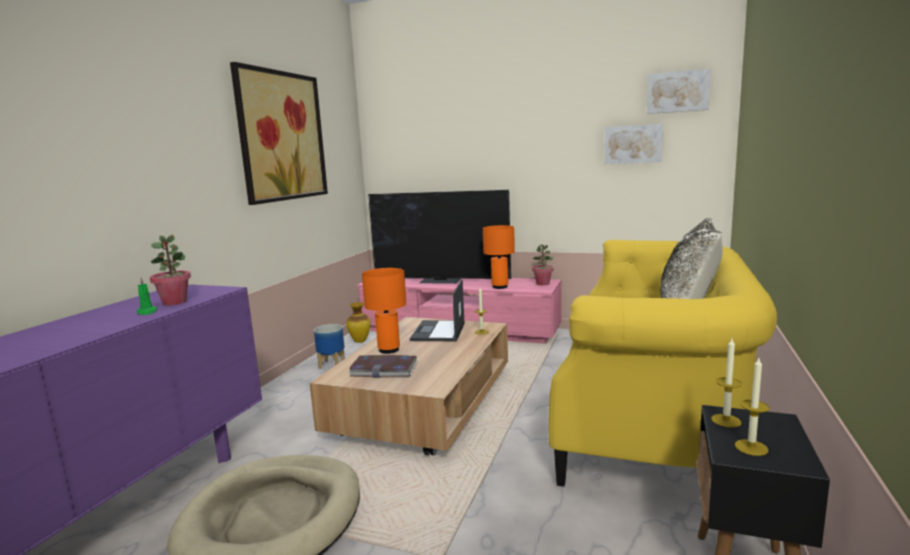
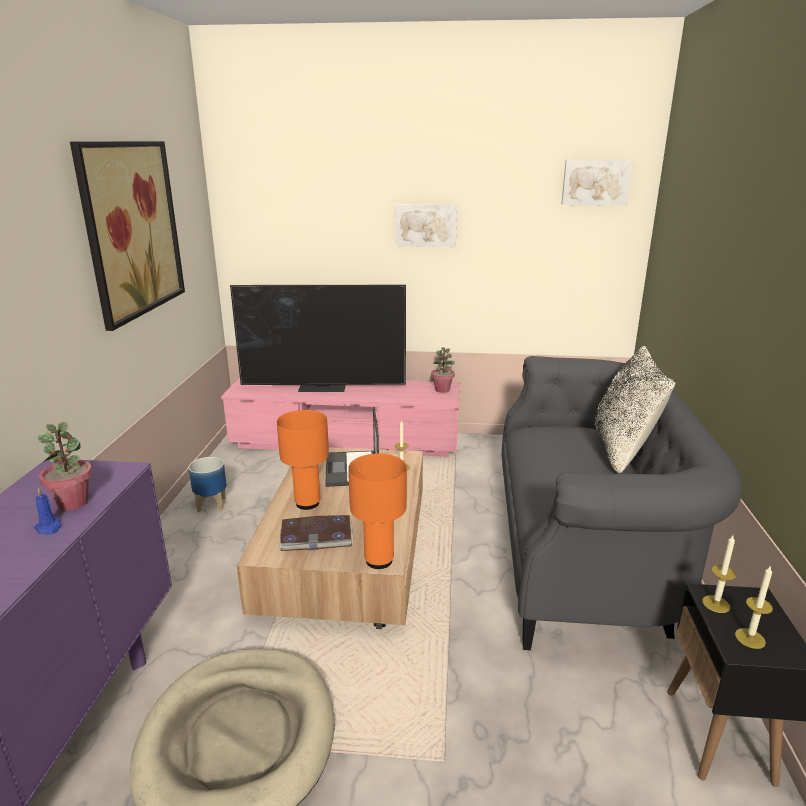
camera: 15 degrees left, 10 degrees up
(147, 312) = (49, 528): green candle -> blue candle
(360, 341) = (232, 465): vase -> none
(500, 287) = (397, 396): orange table lamp -> orange table lamp (379, 560)
(633, 144) = (544, 237): picture -> picture (426, 225)
(651, 420) = (585, 554): yellow sofa -> grey sofa

